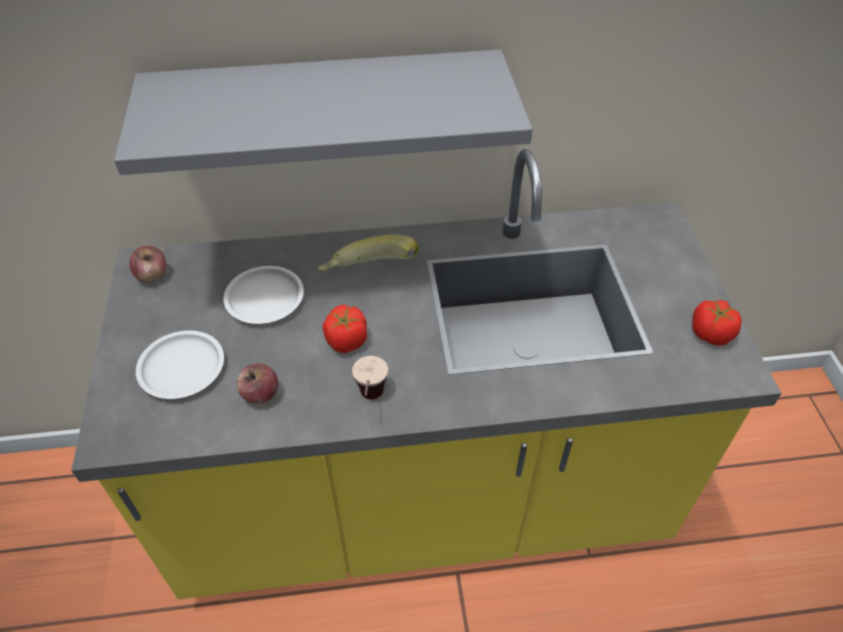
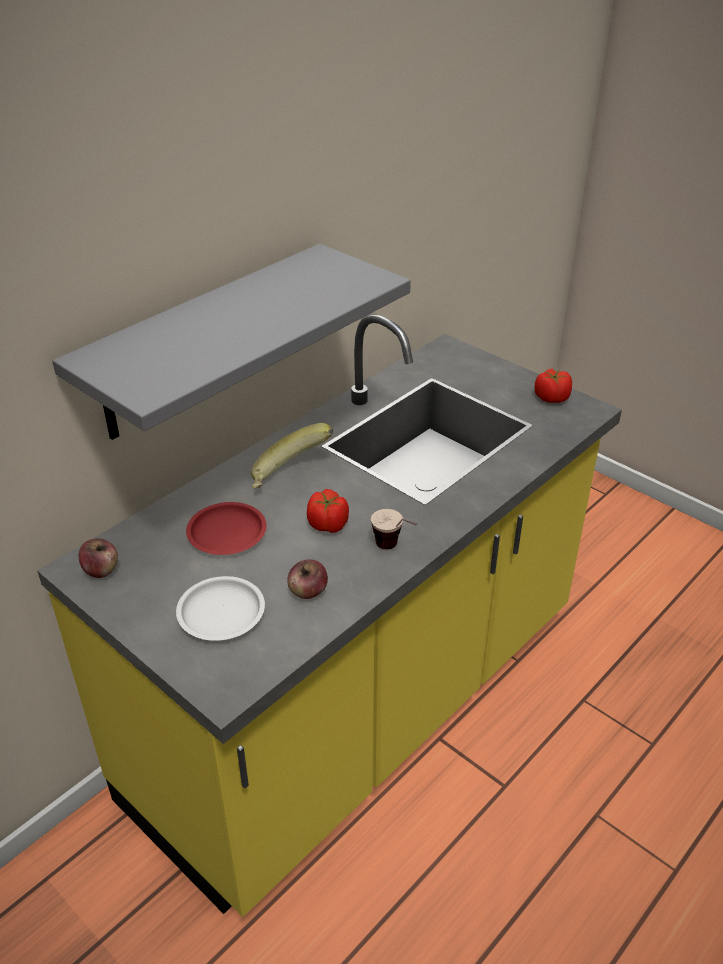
camera: 40 degrees left, 10 degrees down
(265, 299) = (227, 533): white plate -> red plate

